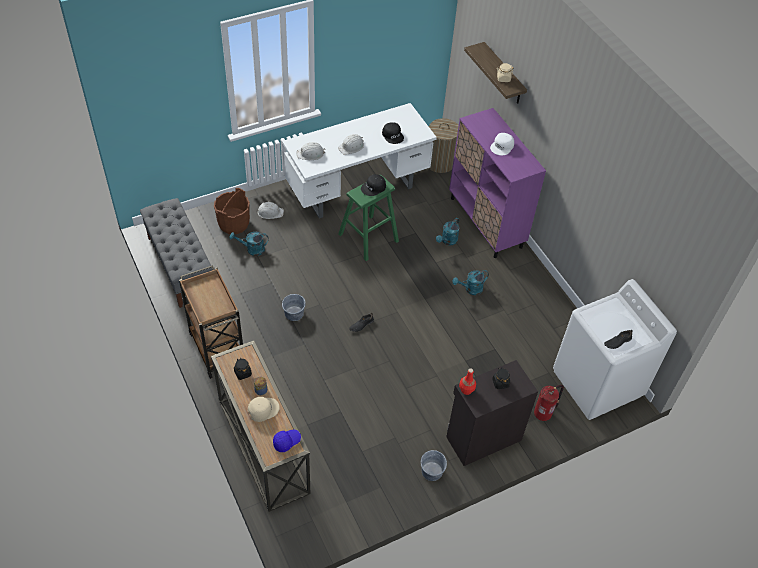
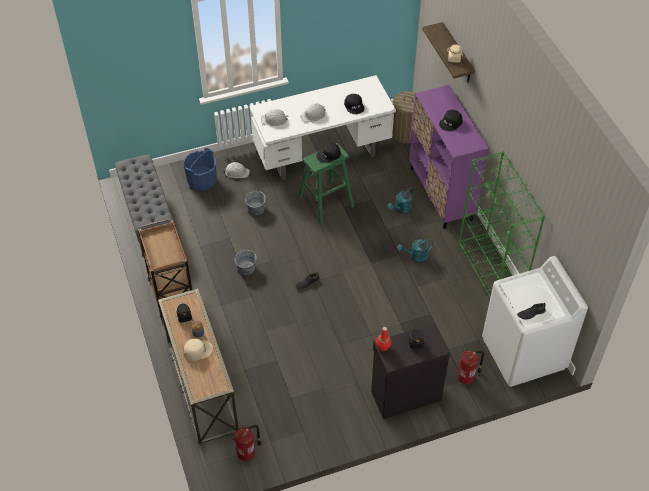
camera: 10 degrees right, 0 degrees up
(233, 223) = (202, 181): brown bucket -> blue bucket
(252, 249) = (215, 206): turquoise watering can -> none
(286, 442) = (214, 380): blue cap -> none
(323, 517) = (247, 453): none -> fire extinguisher
(431, 471) = (352, 421): grey bucket -> grey bucket (256, 208)
(502, 146) = (451, 123): white cap -> black cap
(549, 300) = (490, 272): none -> green bookcase

